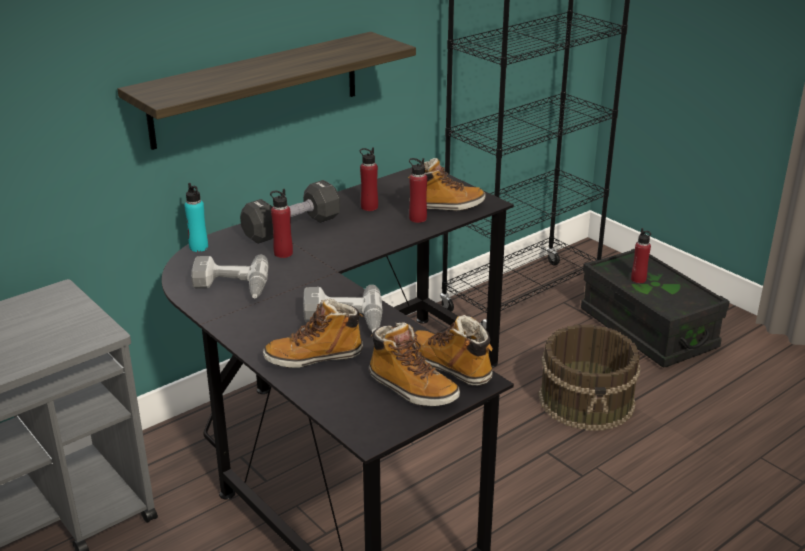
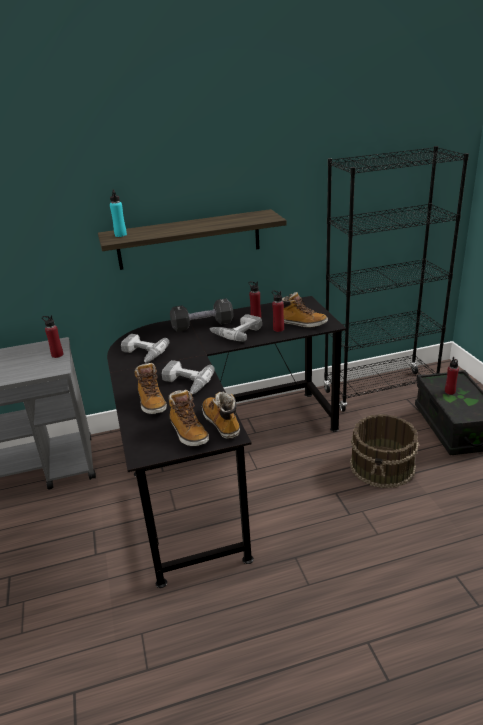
camera: 25 degrees right, 0 degrees up
(198, 247) = (145, 329): turquoise bottle -> turquoise bottle (120, 235)
(283, 253) = (185, 339): red bottle -> red bottle (57, 355)
(314, 357) = (151, 402): boot -> boot turned 120 degrees counterclockwise
(356, 231) = (236, 332): none -> power drill

